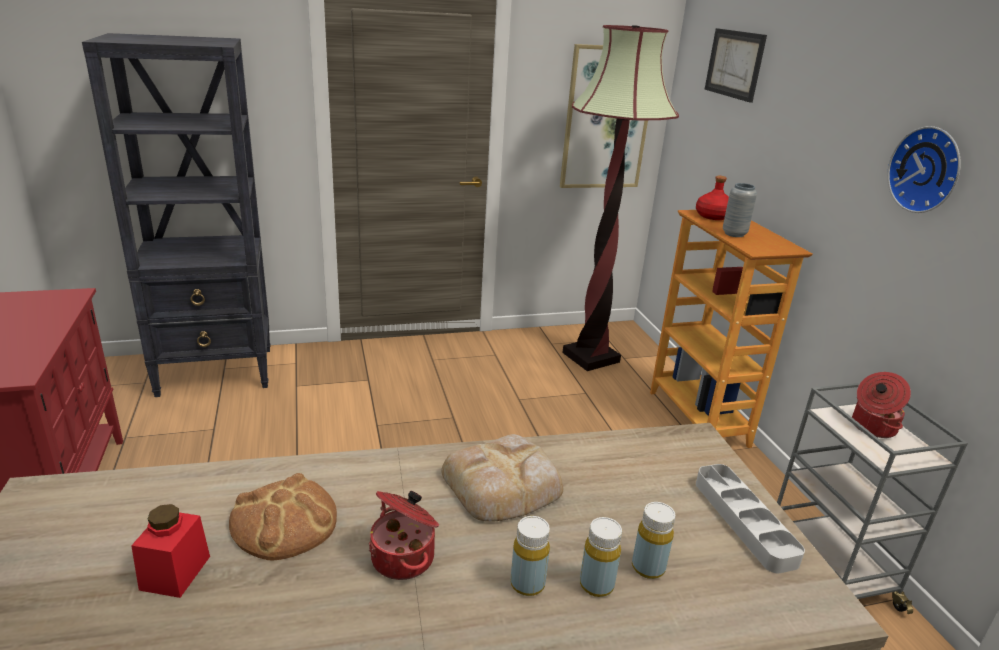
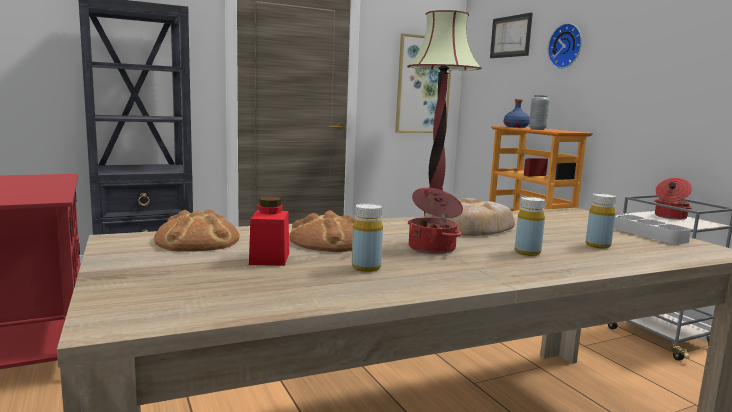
camera: 10 degrees left, 15 degrees down
(123, 506) = (198, 240): none -> bread
(596, 585) = (572, 251): yellow bottle -> yellow bottle (366, 267)
(712, 216) = (515, 127): red bottle -> blue bottle
(927, 170) = (664, 55): wall clock -> wall clock (566, 46)

